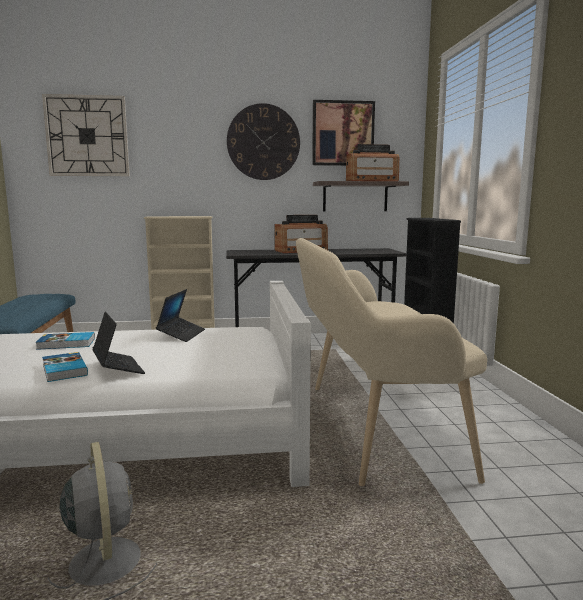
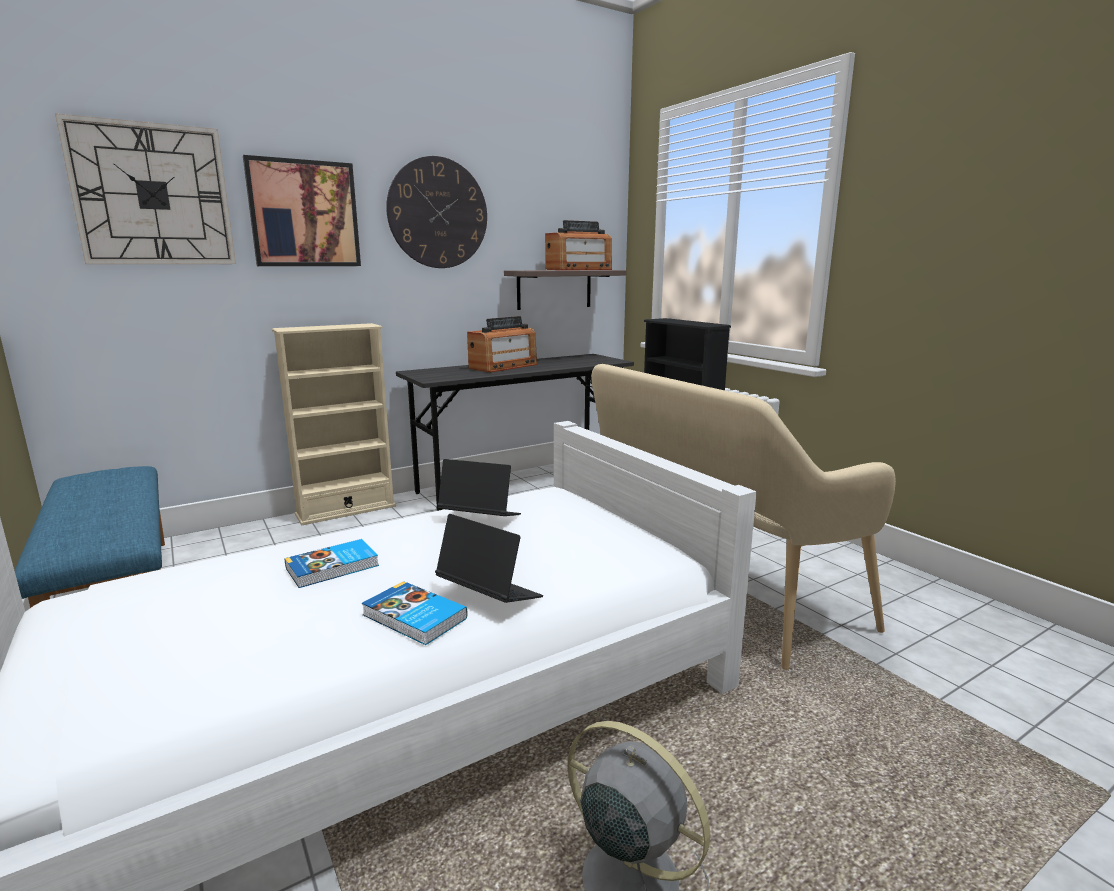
camera: 25 degrees left, 5 degrees up
(181, 334) = (480, 518): laptop -> laptop turned 60 degrees counterclockwise
(342, 133) = (538, 204): picture -> picture (304, 214)

